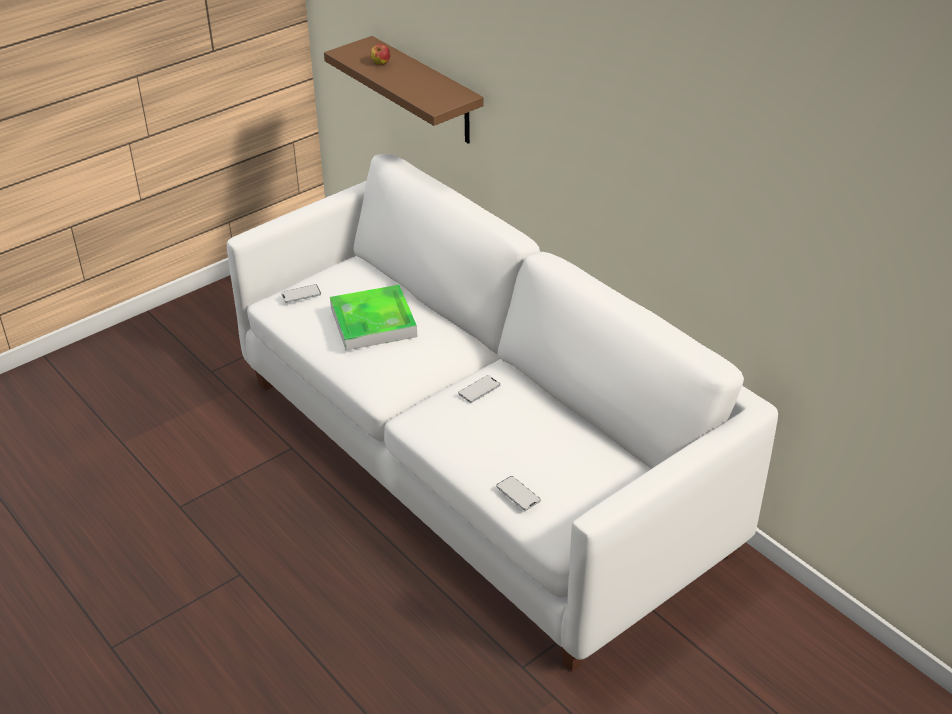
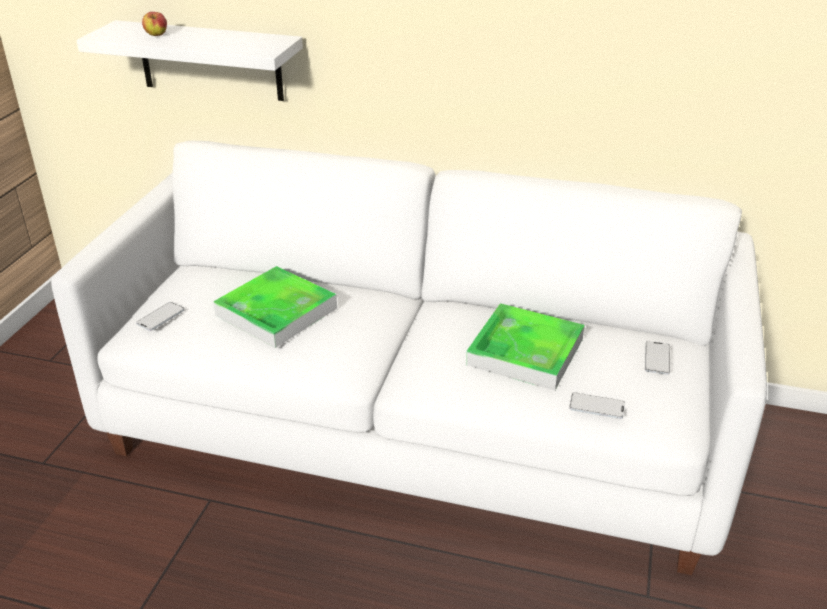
camera: 35 degrees left, 5 degrees down
(426, 91) = (210, 61): brown shelf -> white shelf
(479, 390) = (449, 331): phone -> phone (657, 358)
(515, 430) = (525, 352): none -> tray

